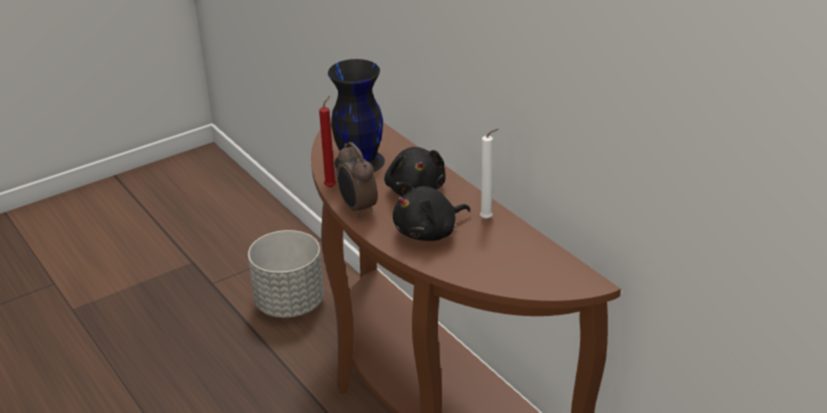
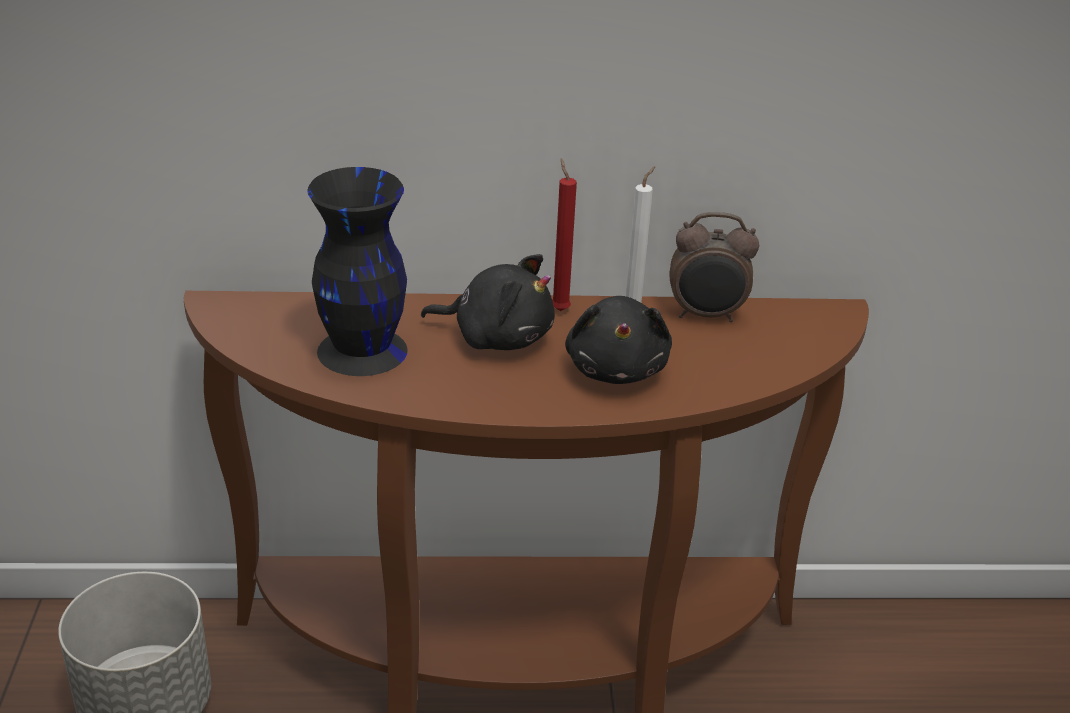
camera: 60 degrees left, 0 degrees up
(331, 186) = (398, 398): red candle -> red candle (559, 309)
(357, 209) = (489, 400): alarm clock -> alarm clock (706, 315)

